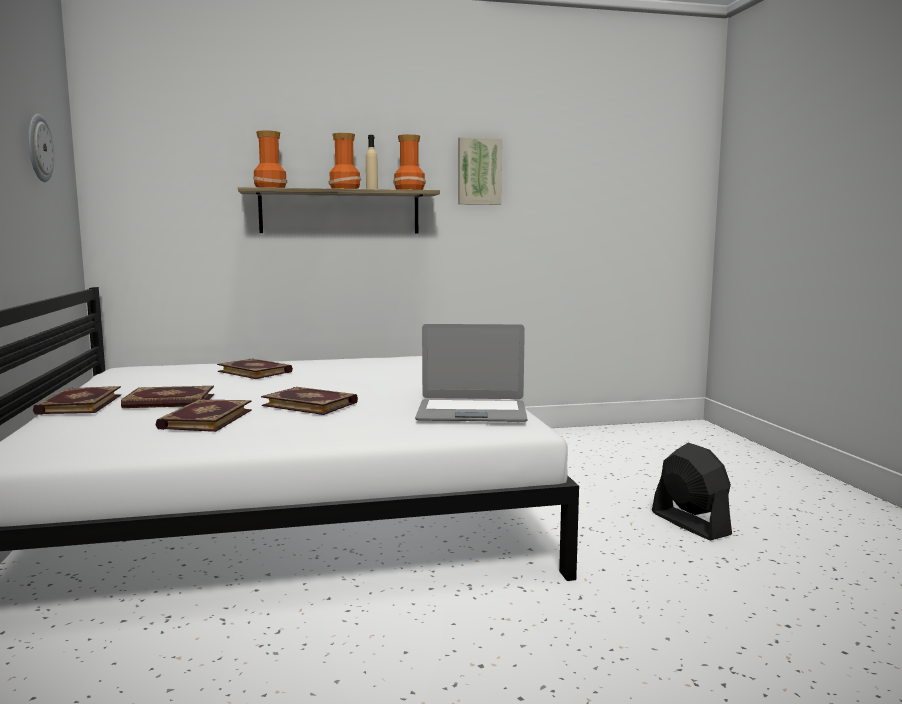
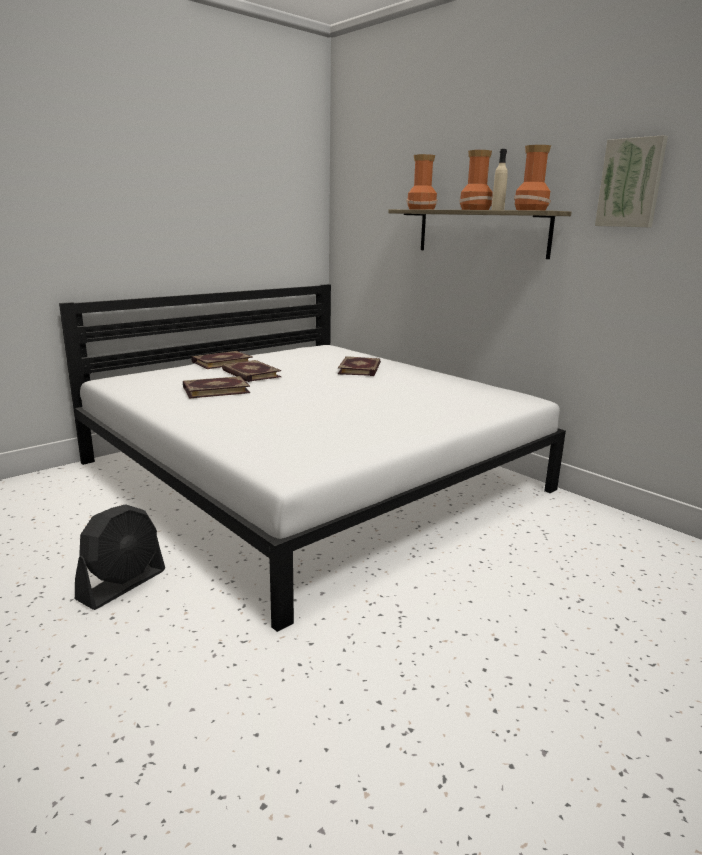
camera: 60 degrees right, 10 degrees up
(38, 148) = (264, 185): wall clock -> none
(311, 404) = (282, 401): book -> none
(471, 413) = (314, 447): laptop -> none
(690, 523) = (491, 686): black fan -> black fan (122, 584)

